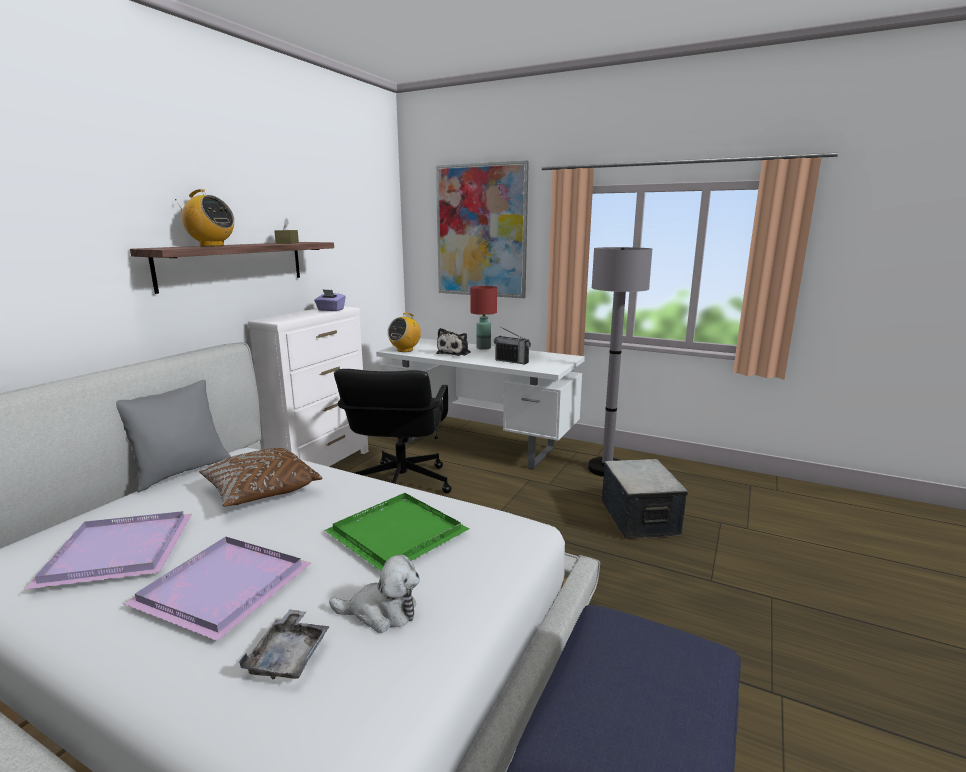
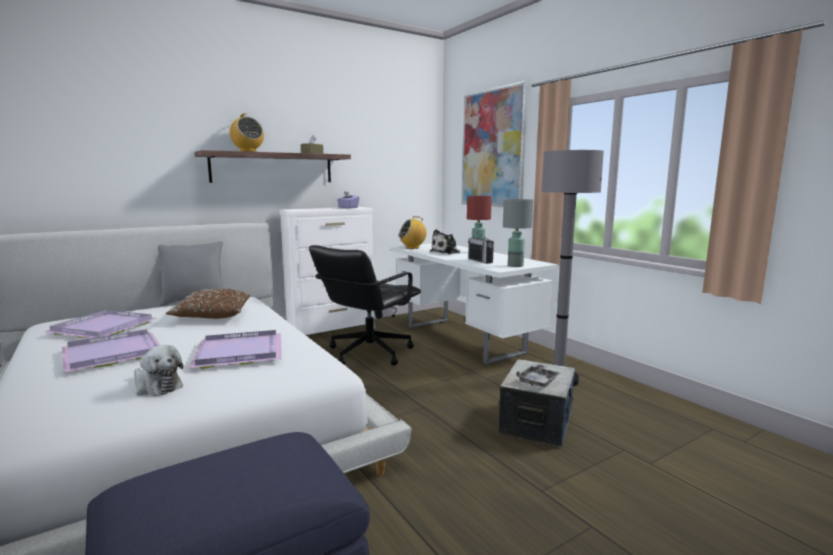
camera: 30 degrees right, 5 degrees down
(289, 656) = (81, 390): grey tray -> grey tray (538, 381)
(397, 532) = (241, 351): green tray -> purple tray
(556, 363) = (515, 266): none -> grey table lamp

